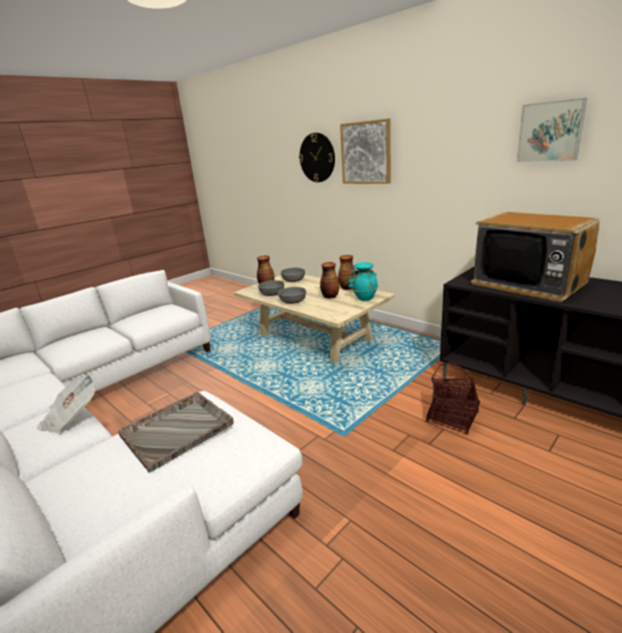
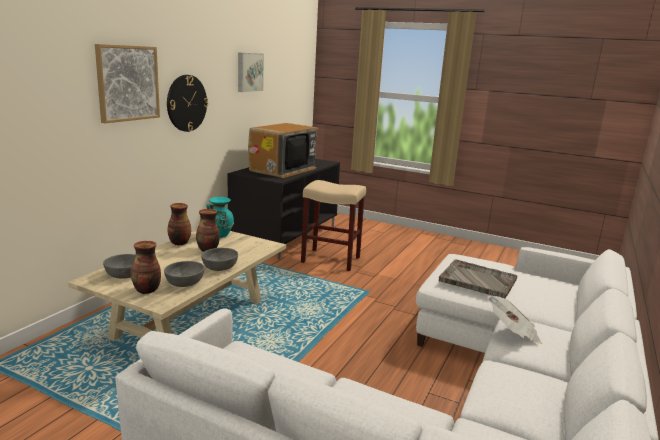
camera: 110 degrees left, 5 degrees down
(317, 157) = (51, 89): wall clock -> wall clock (186, 103)
(452, 418) = (331, 259): basket -> beige stool

